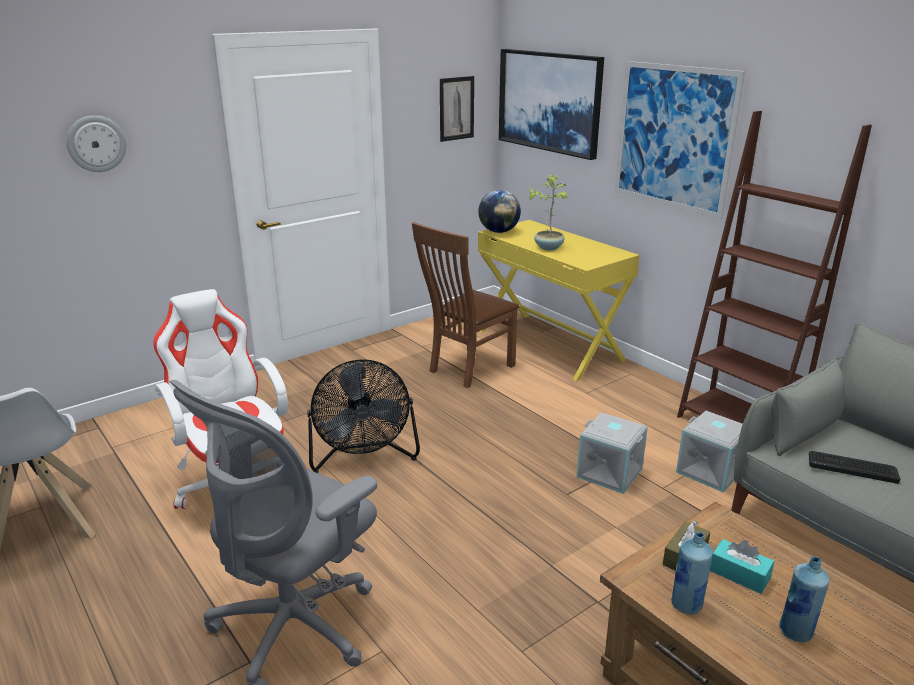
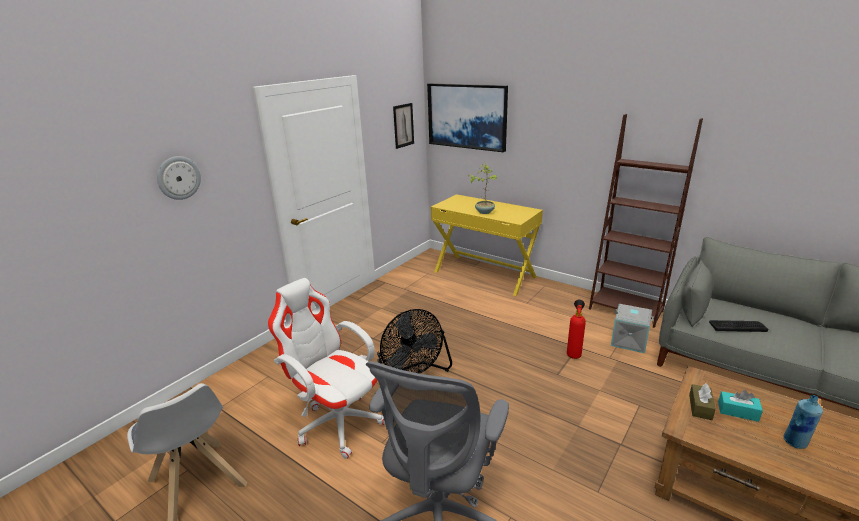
camera: 15 degrees left, 0 degrees up
(467, 369) = (443, 300): brown chair -> none
(498, 231) = (444, 205): globe -> none
(610, 472) = (573, 354): grey storage box -> fire extinguisher
(674, 137) = (563, 134): picture -> none
(686, 605) = (726, 440): blue bottle -> none

